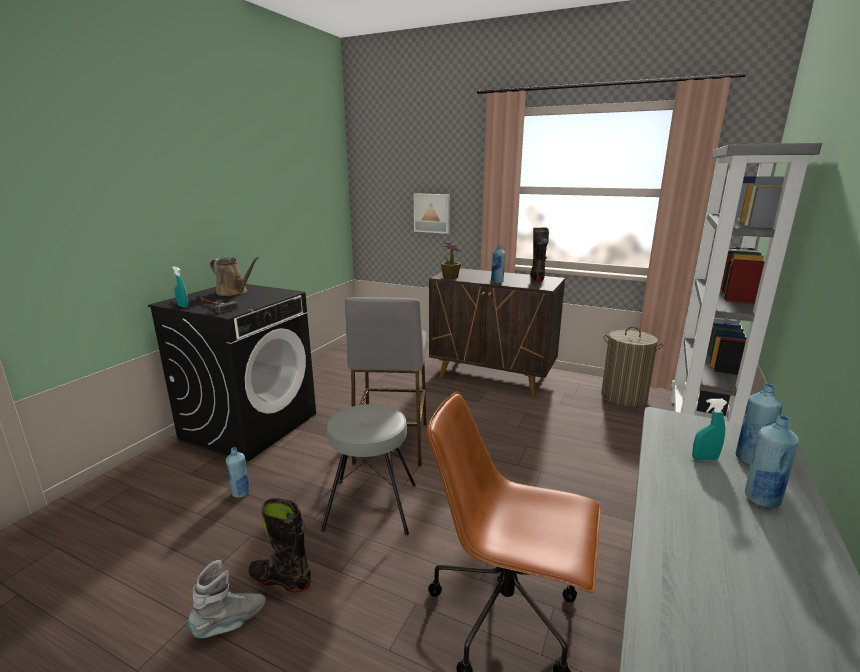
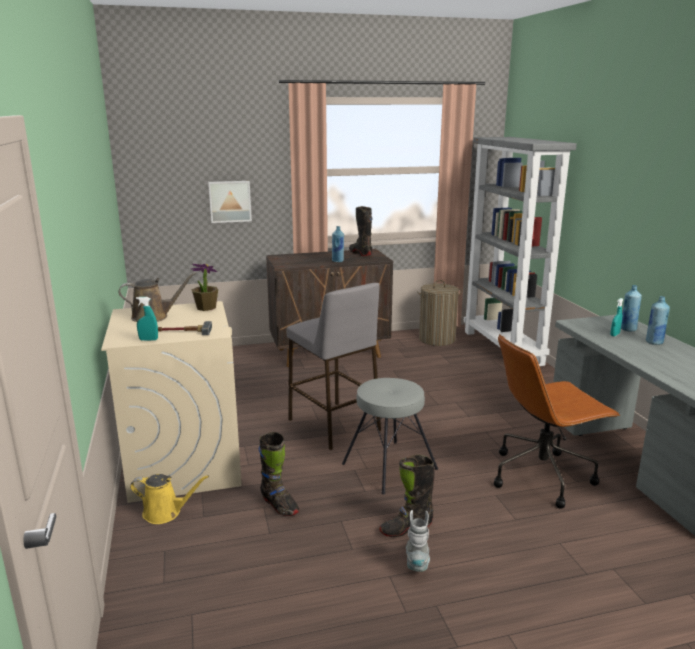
camera: 40 degrees left, 0 degrees up
(179, 458) = (165, 513): none -> yellow watering can
(240, 493) = (279, 505): blue bottle -> black boot
(250, 425) = (184, 463): black washing machine -> beige washing machine
(450, 277) = (291, 264): potted plant -> potted plant (206, 308)

